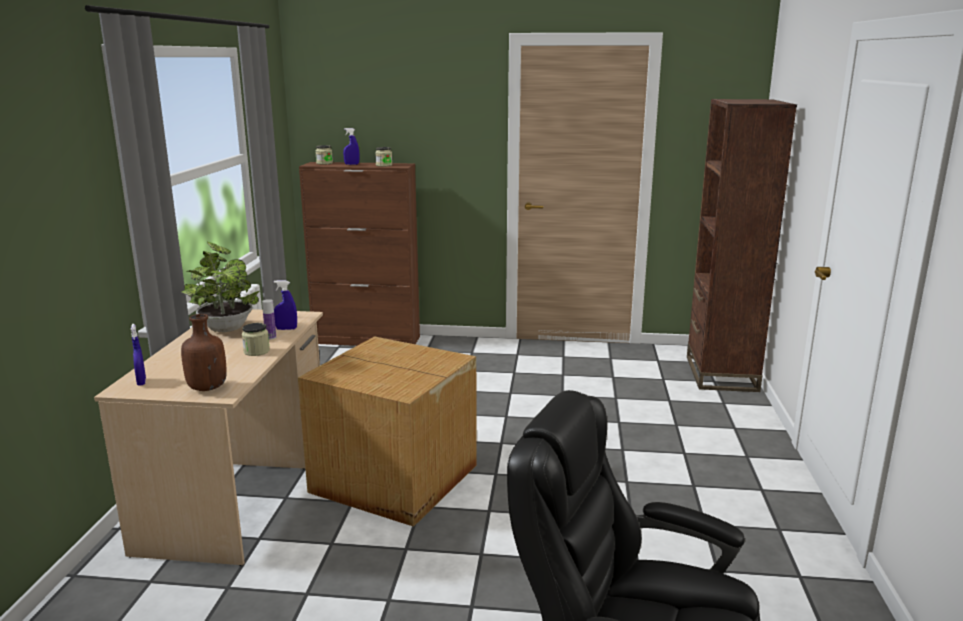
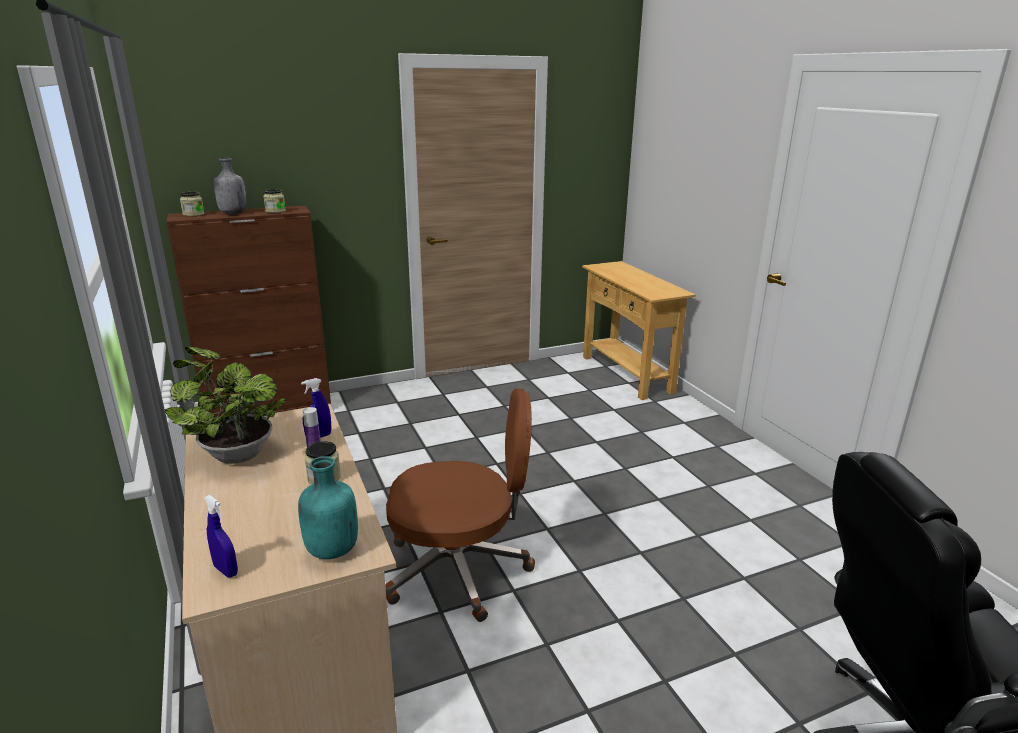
camera: 30 degrees left, 5 degrees up
(206, 388) = (331, 550): brown bottle -> turquoise bottle
(352, 164) = (232, 213): blue spray bottle -> grey bottle
(395, 480) = (460, 569): cardboard box -> brown office chair
(721, 373) = (626, 374): brown bookcase -> beige console table

